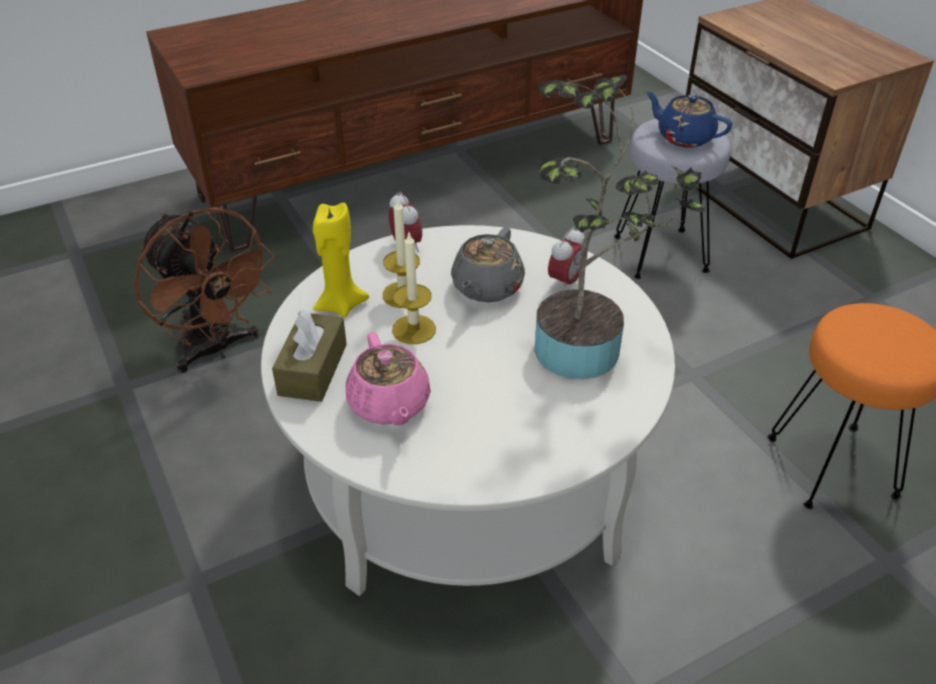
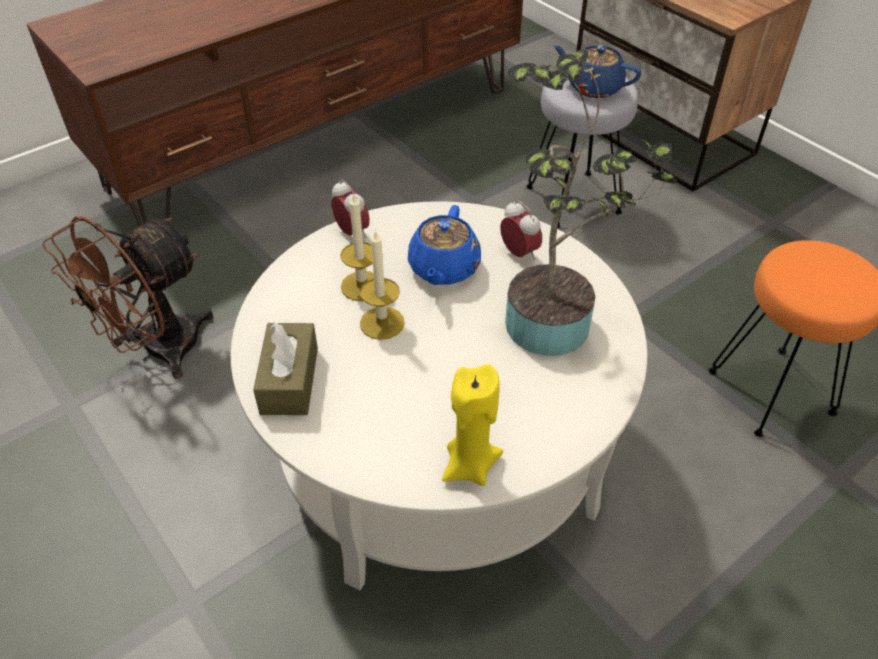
camera: 10 degrees left, 5 degrees up
(216, 349) = (158, 351): brown fan -> brown fan turned 90 degrees clockwise
(340, 305) = (301, 305): yellow candle -> yellow candle (469, 466)
(389, 404) = (377, 408): pink teapot -> none
(486, 288) = (443, 269): grey teapot -> blue teapot
(565, 282) = (519, 253): alarm clock -> alarm clock turned 60 degrees counterclockwise

